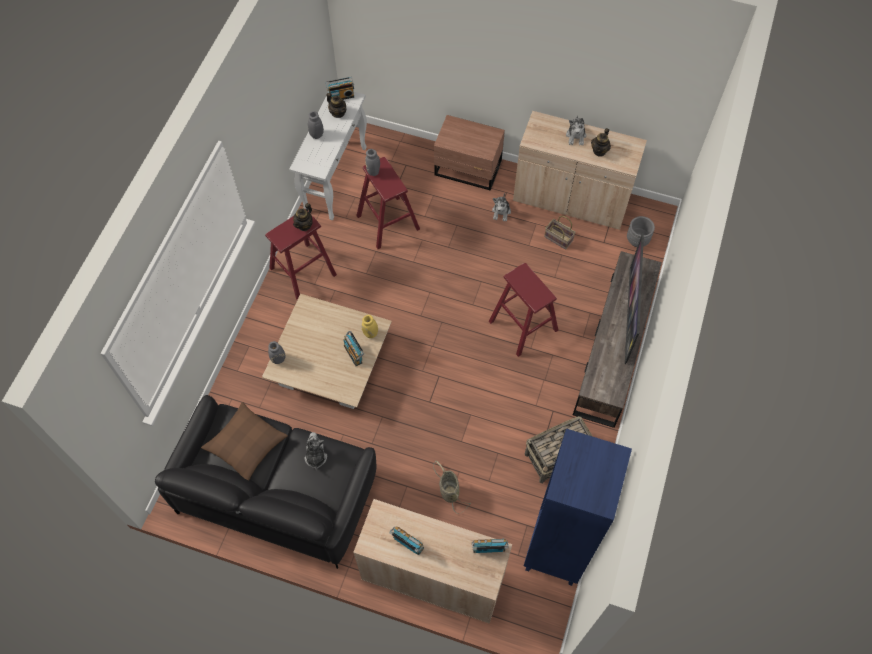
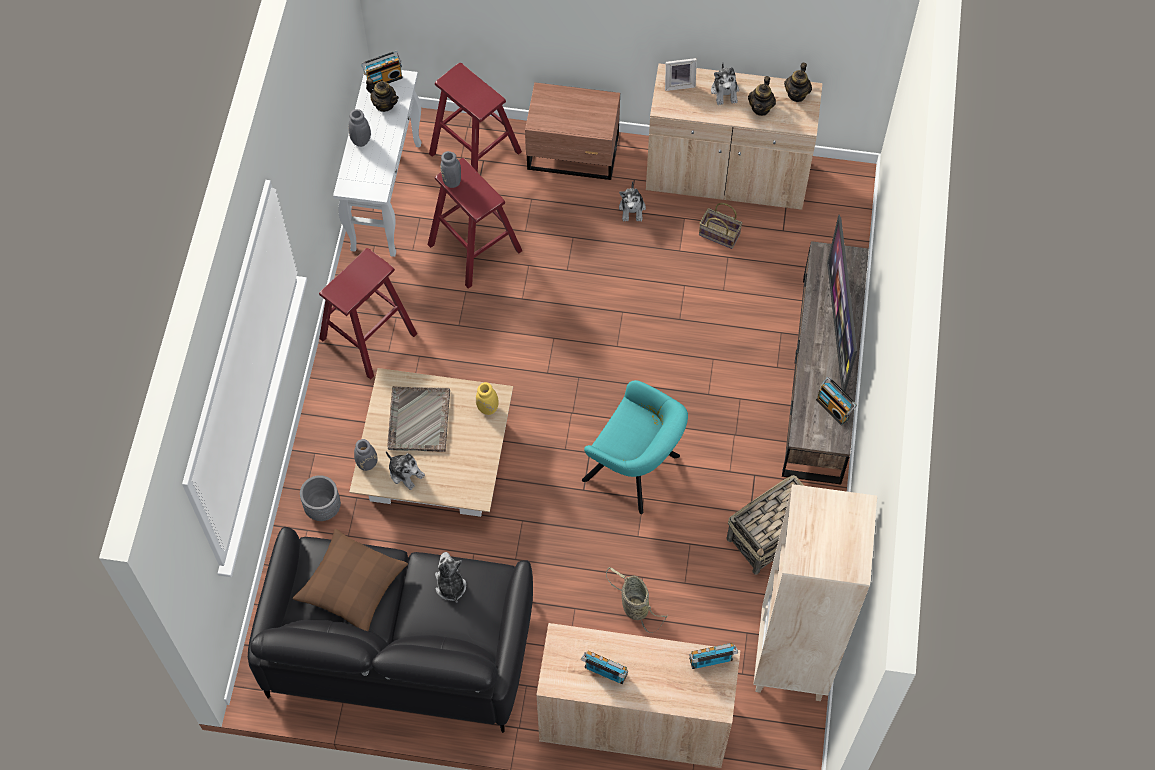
camera: 10 degrees left, 0 degrees up
(303, 370) = (405, 473): none -> plush toy
(304, 225) = (371, 272): teapot -> teapot (797, 94)
(320, 334) = (418, 420): none -> grey tray
(354, 353) = (471, 439): radio -> radio (833, 408)
(469, 394) = (636, 471): none -> turquoise armchair
(523, 325) = (692, 365): red stool -> red stool (475, 153)
(544, 126) = (679, 83): none -> picture frame
(556, 551) = (792, 660): blue bookcase -> beige bookcase
(637, 240) = (829, 220): grey planter -> grey planter (323, 508)

